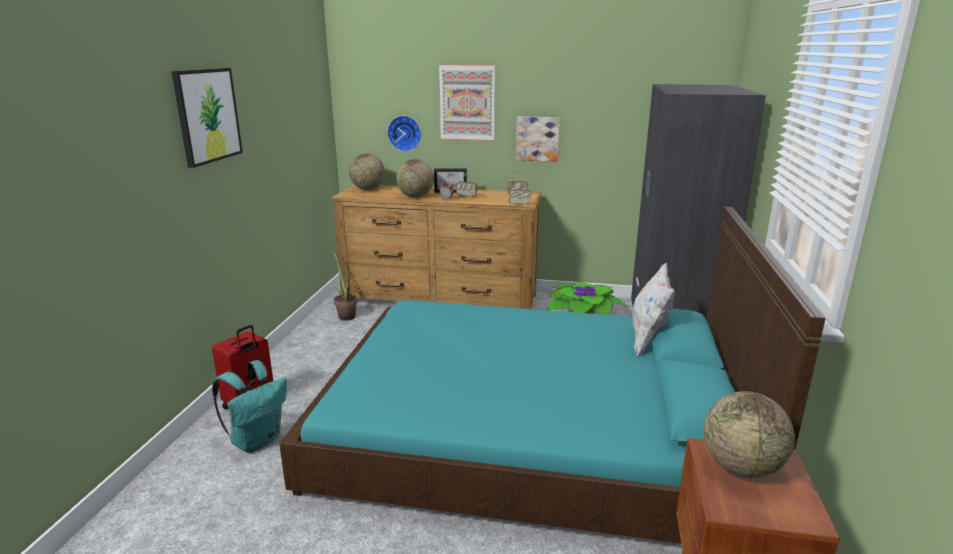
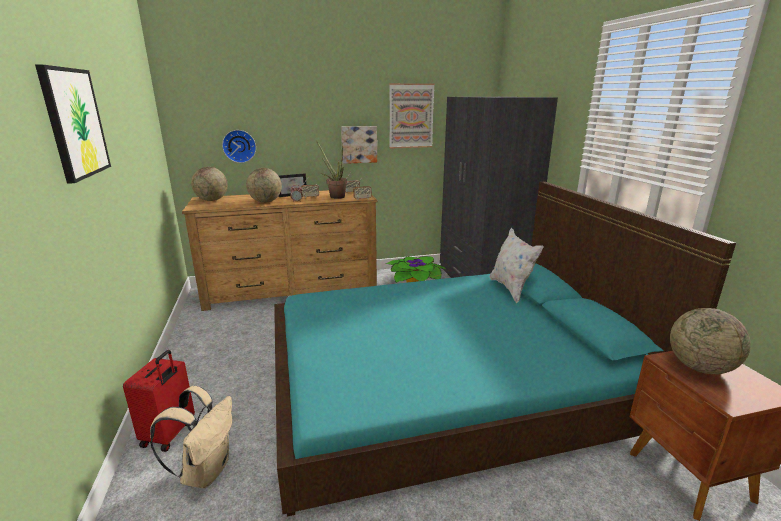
camera: 25 degrees left, 0 degrees up
(257, 440) = (205, 470): turquoise backpack -> beige backpack
(346, 315) = (213, 321): potted plant -> potted plant (335, 196)
(467, 102) = (296, 116): picture -> picture (411, 116)

